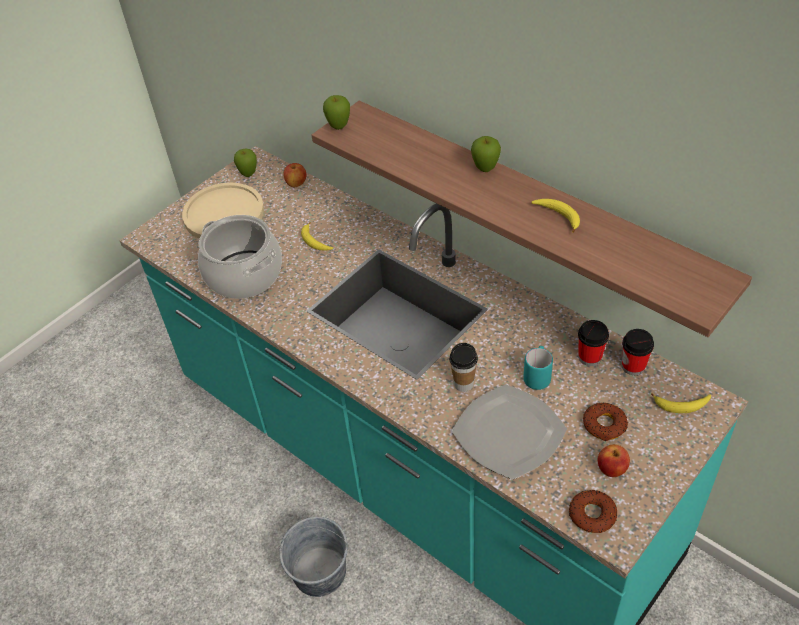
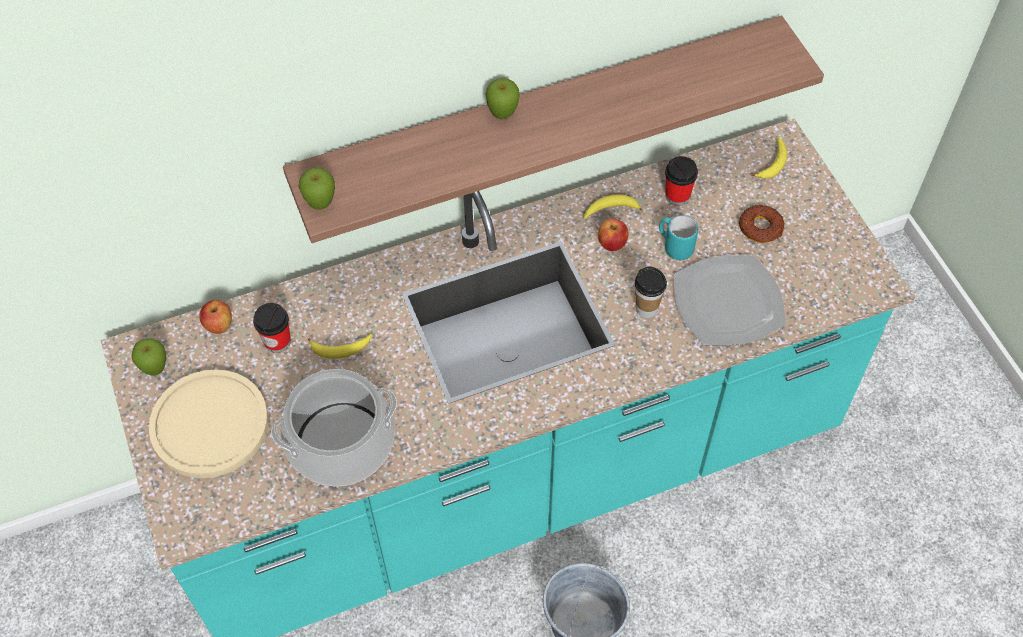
camera: 65 degrees left, 10 degrees up
(558, 216) = (615, 96): banana -> banana (610, 210)
(592, 514) = (848, 288): donut -> none
(612, 469) = (810, 249): apple -> apple (612, 244)
(633, 366) = (708, 171): cup -> cup (277, 341)

